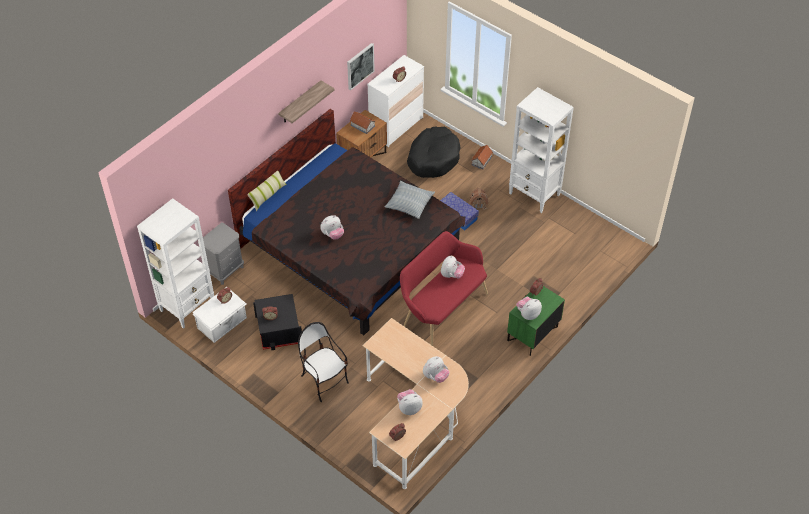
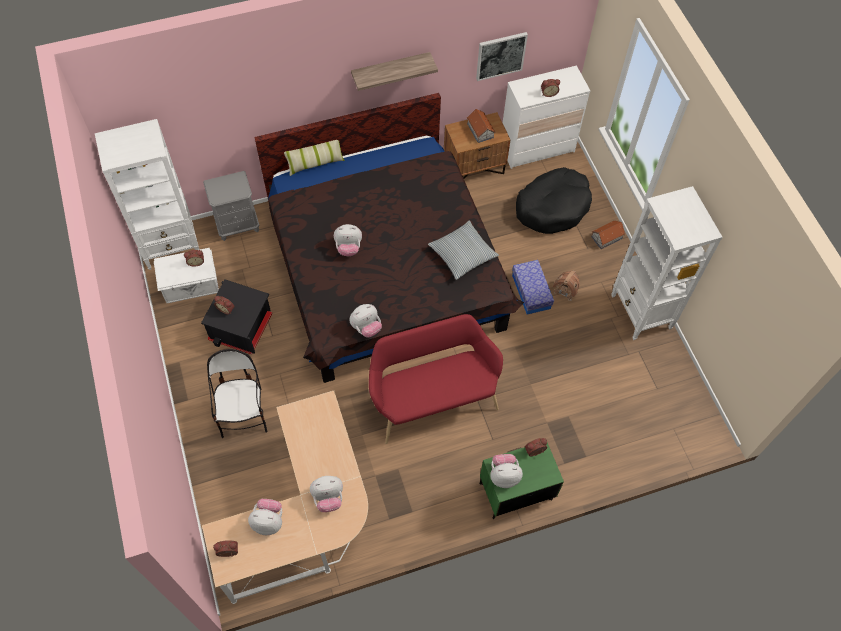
camera: 30 degrees right, 10 degrees up
(451, 275) = (452, 370): plush toy -> plush toy (366, 327)

